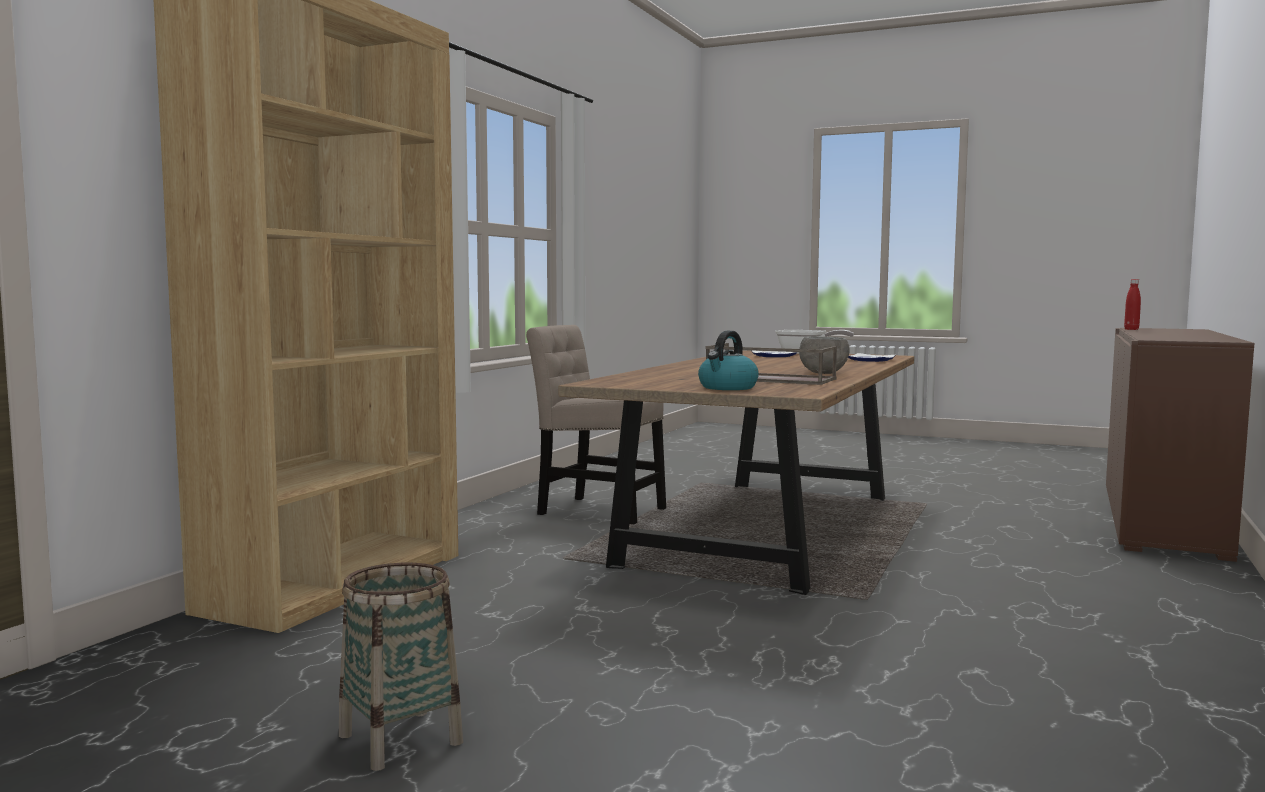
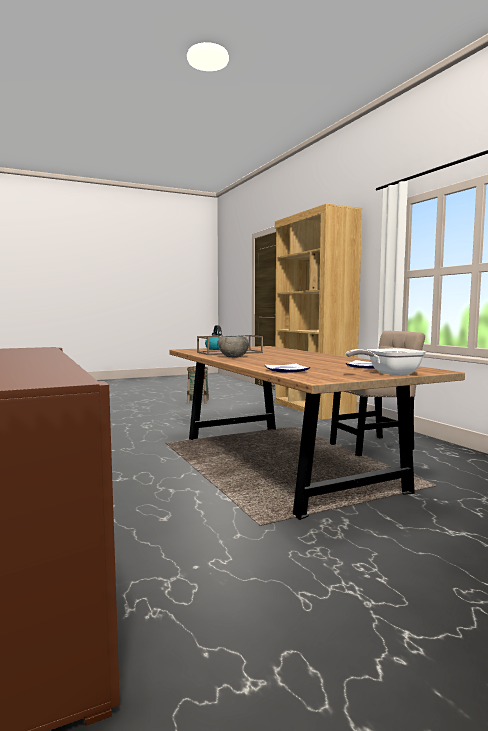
camera: 130 degrees right, 0 degrees up
(1131, 329) = (70, 370): red bottle -> none

